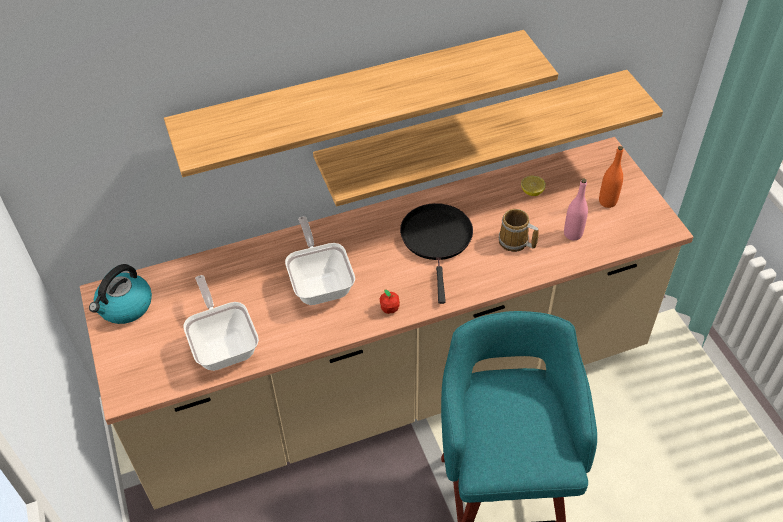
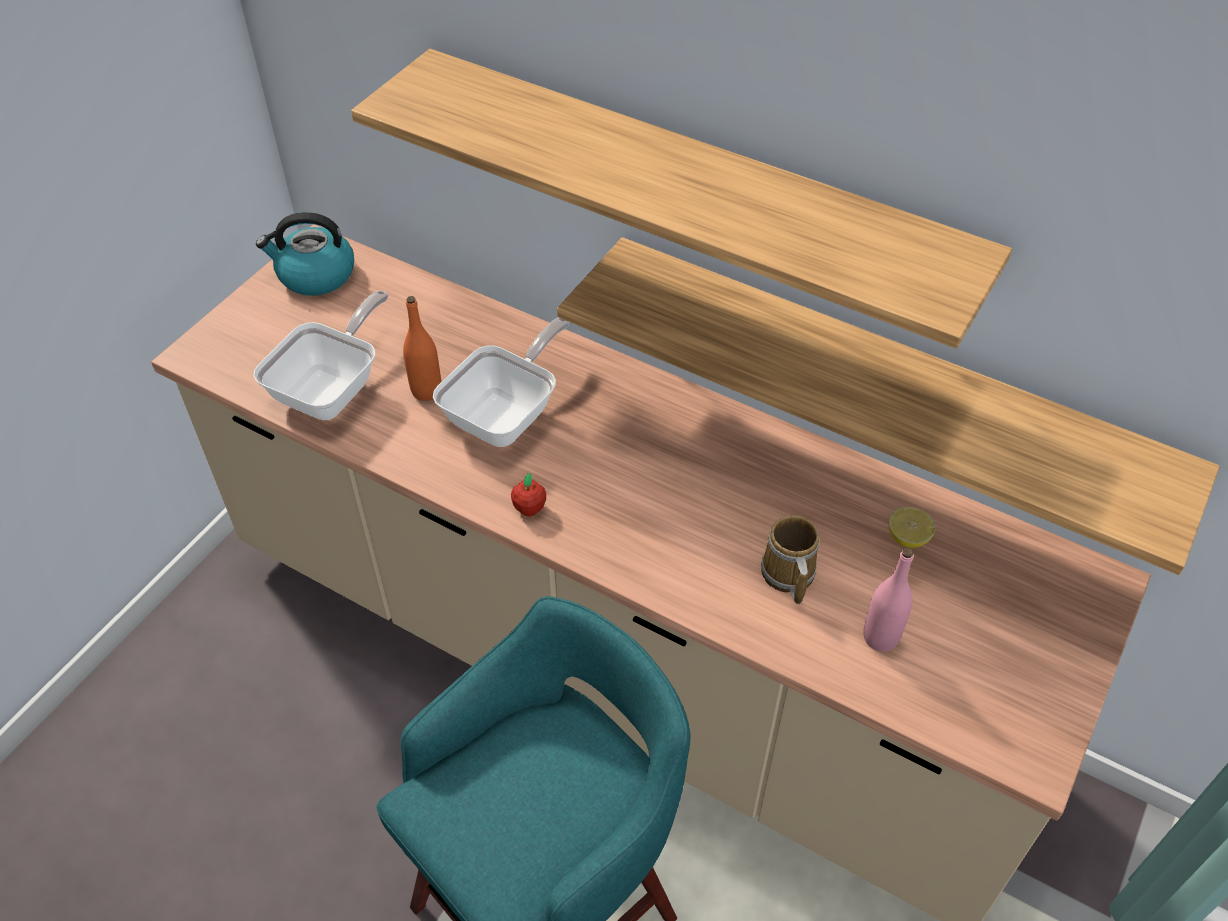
camera: 50 degrees right, 0 degrees up
(437, 240) = (698, 485): black frying pan -> none
(607, 201) = (998, 644): orange bottle -> orange bottle (426, 391)

